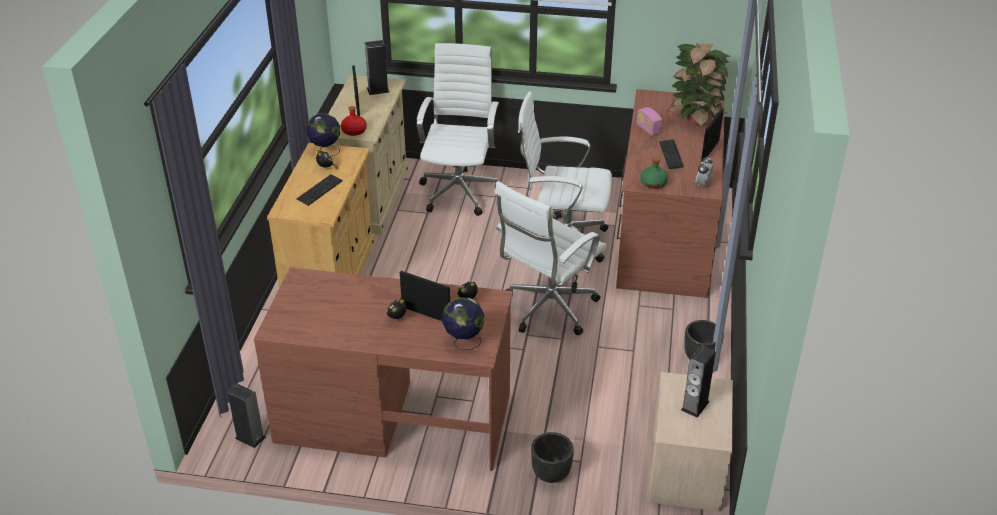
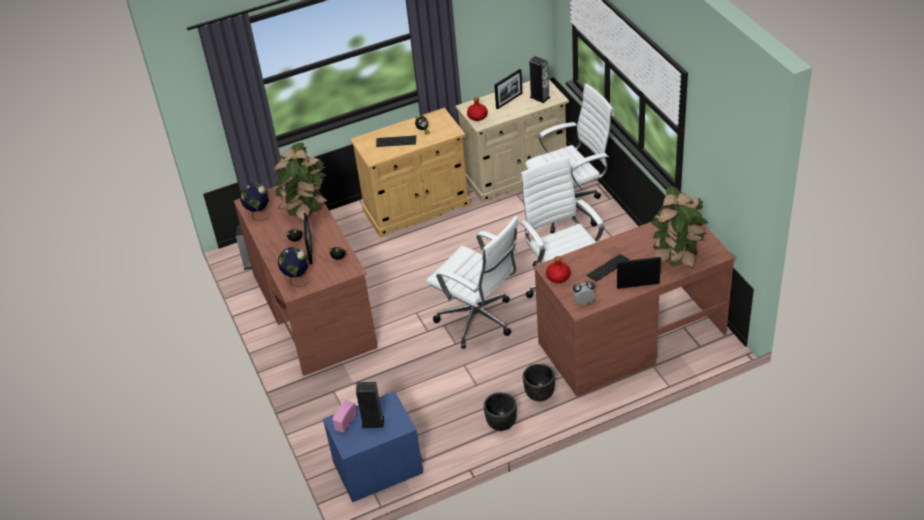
camera: 60 degrees right, 5 degrees up
(325, 152) = (440, 119): globe -> globe (258, 214)
(353, 292) = (306, 211): none -> potted plant
(547, 310) = (479, 321): white office chair -> white office chair turned 150 degrees counterclockwise
(550, 473) = (322, 403): black planter -> black planter (539, 394)
(648, 129) = (632, 241): radio -> radio (346, 422)
(653, 183) = (558, 277): green bottle -> red bottle
(686, 470) = (377, 467): beige nightstand -> blue nightstand

